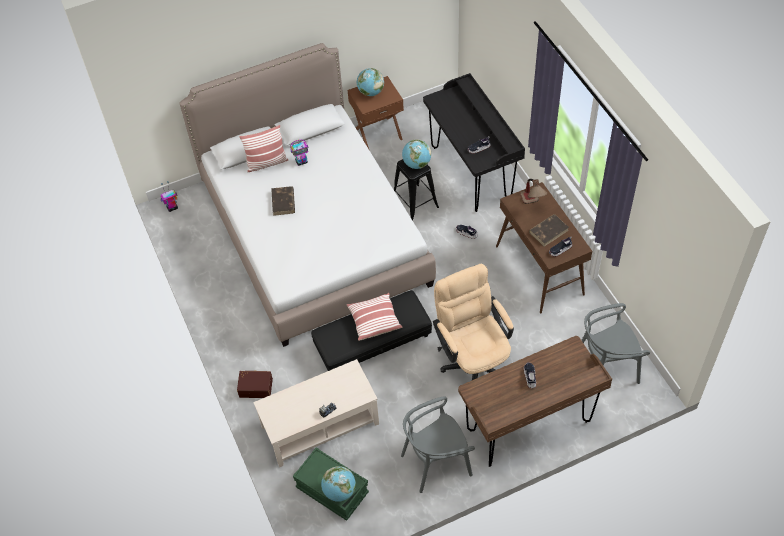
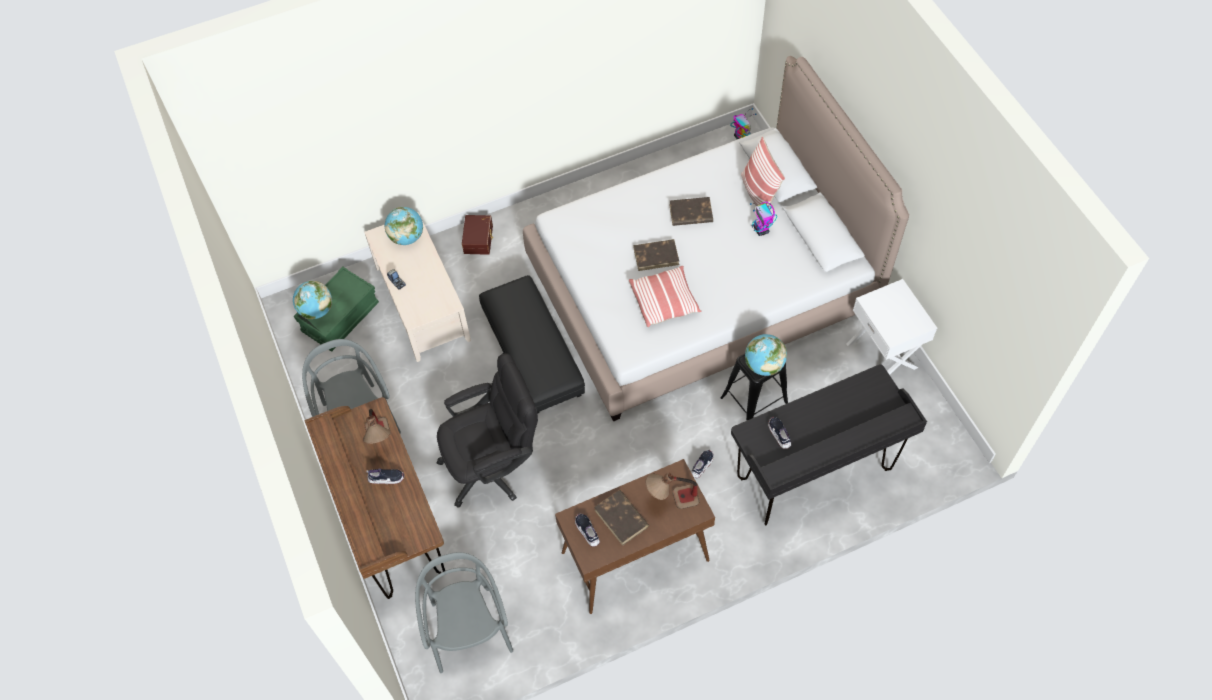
camera: 90 degrees right, 5 degrees up
(322, 222) = (656, 256): none -> brown book
(371, 92) = (900, 307): globe -> globe (407, 237)
(374, 321) = (535, 337): pillow -> pillow (664, 301)
(377, 133) = (883, 355): brown nightstand -> white nightstand
(473, 361) = (494, 465): beige office chair -> black office chair
(498, 384) = (381, 441): none -> table lamp

